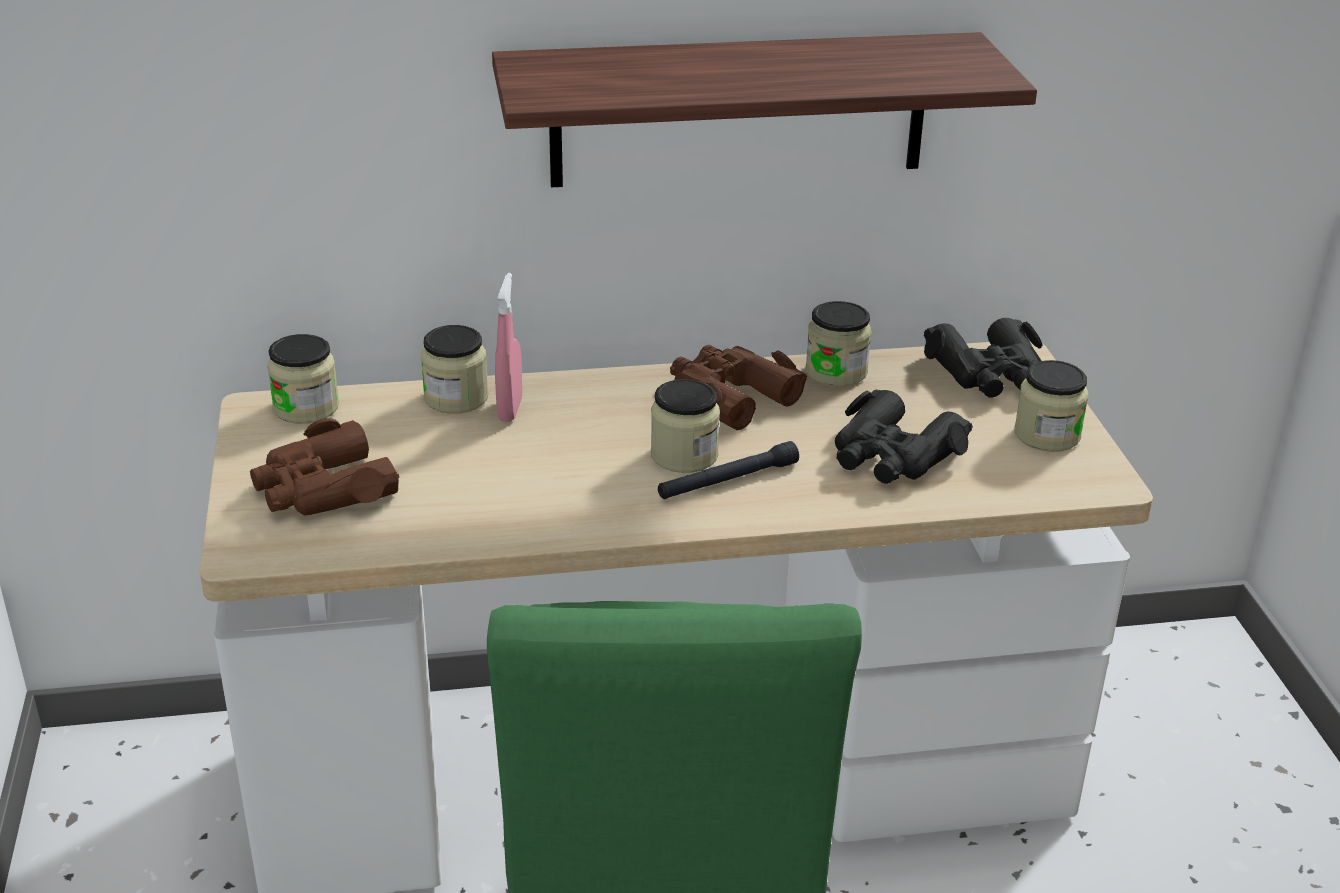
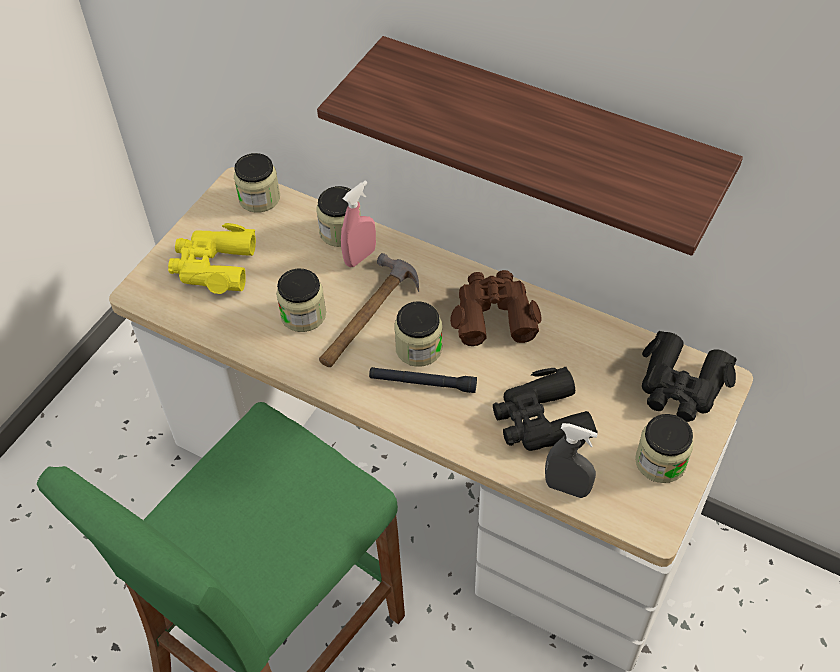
camera: 40 degrees right, 20 degrees up
(323, 489) = (213, 266): brown binoculars -> yellow binoculars
(587, 454) = (367, 316): none -> hammer
(836, 372) = (581, 329): jar -> jar (303, 315)
(989, 494) = (567, 488): none -> grey spray bottle

